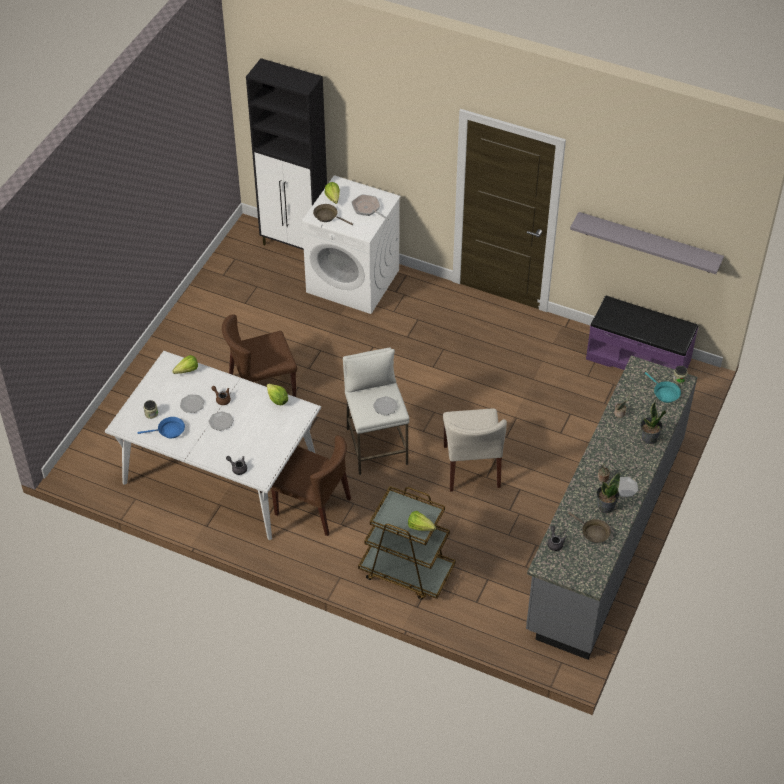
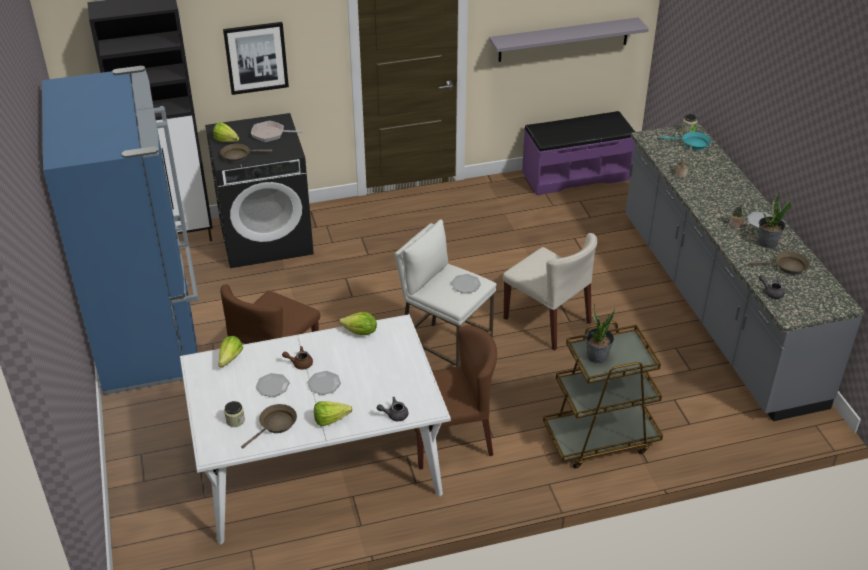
camera: 40 degrees left, 10 degrees down
(169, 431) = (276, 425): blue frying pan -> brown frying pan
(211, 316) = (151, 336): none -> blue fridge
(353, 281) = (266, 238): white washing machine -> black washing machine
(381, 145) = (256, 58): none -> picture
(422, 528) = (638, 357): lettuce -> lettuce (334, 420)
(649, 438) = (726, 178): potted plant -> potted plant (597, 356)

